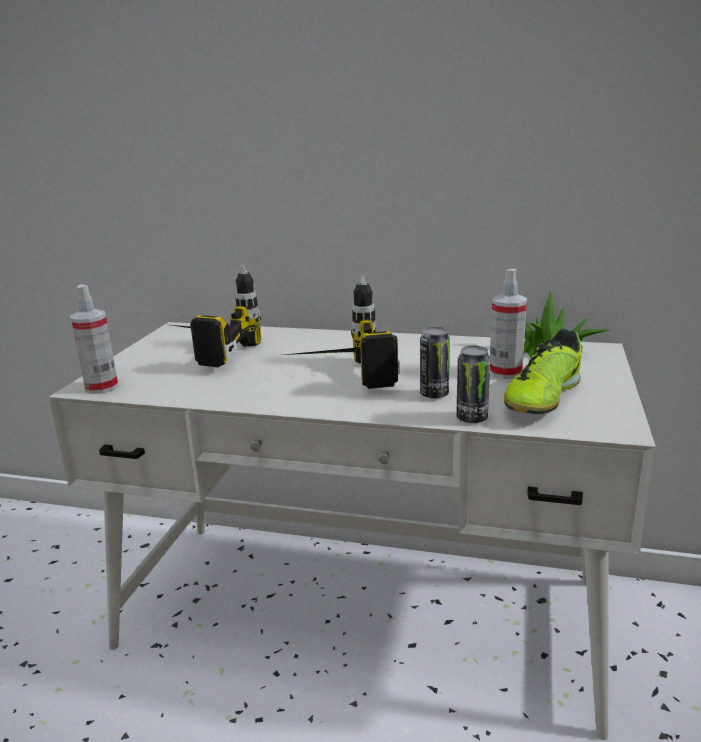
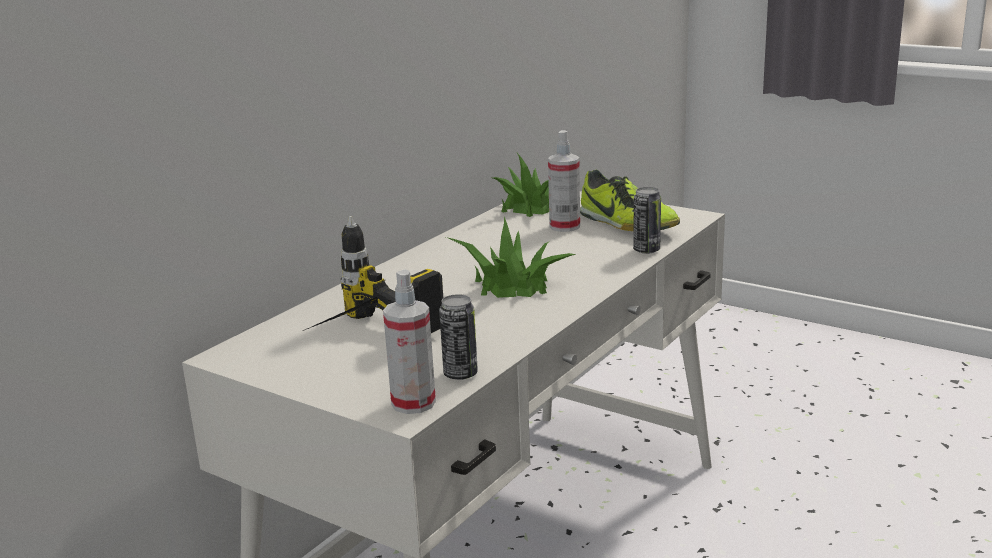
camera: 70 degrees left, 0 degrees up
(336, 378) = (512, 285): power drill -> potted plant
(434, 394) = (588, 255): can -> can (460, 374)

